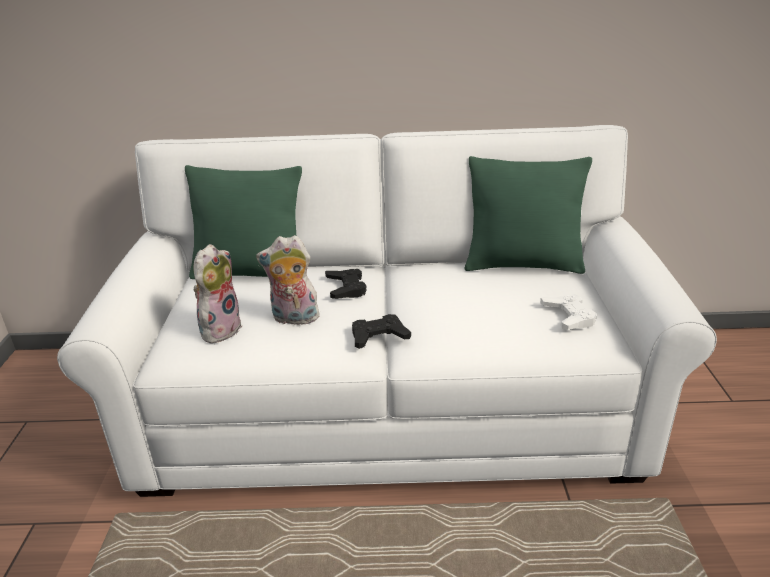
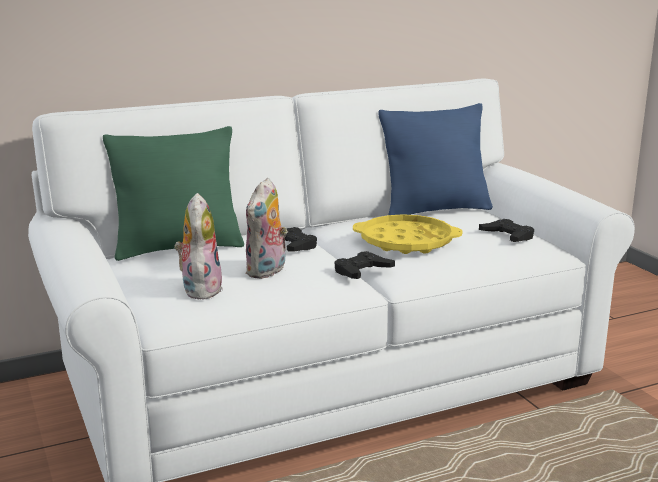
camera: 25 degrees left, 10 degrees down
(294, 319) = (267, 272): plush toy -> plush toy turned 45 degrees counterclockwise
(454, 305) = (406, 242): none -> yellow tray
(523, 265) = (435, 210): green pillow -> blue pillow
(568, 316) = (507, 236): white game controller -> black game controller

